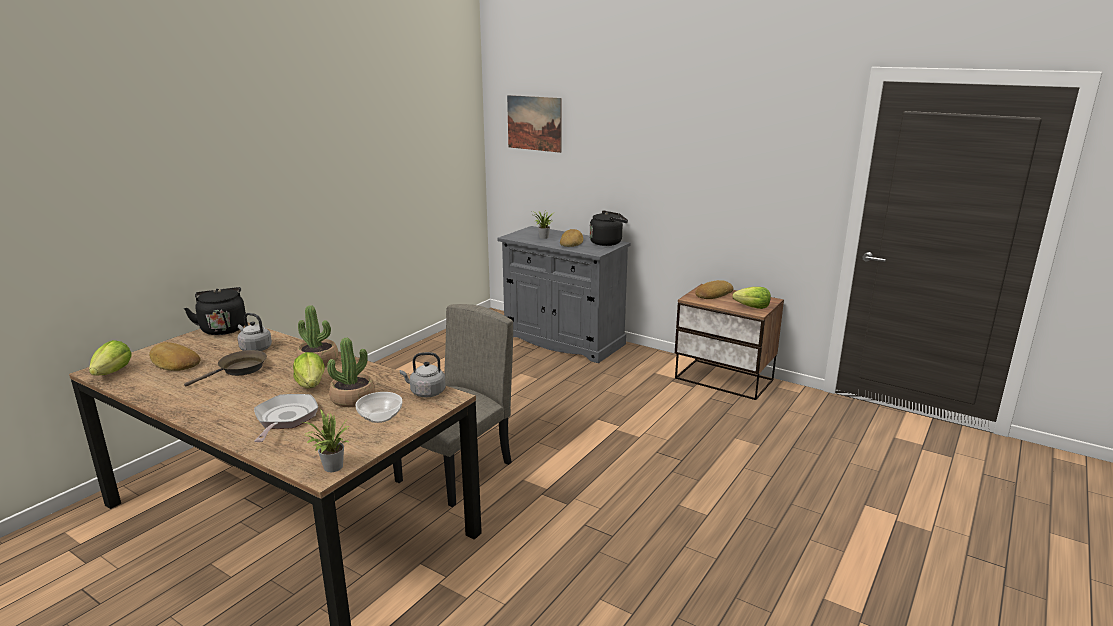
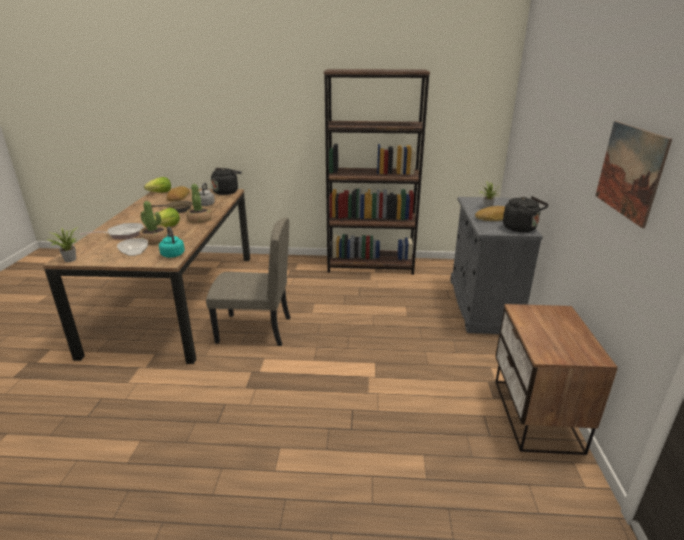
camera: 60 degrees right, 5 degrees up
(410, 362) = (370, 265): none -> brown bookcase
(426, 392) = (172, 254): grey kettle -> turquoise kettle
(534, 123) = (531, 100): picture -> picture (629, 171)
(713, 294) = (551, 318): bread -> none
(752, 307) = (551, 350): lettuce -> none

